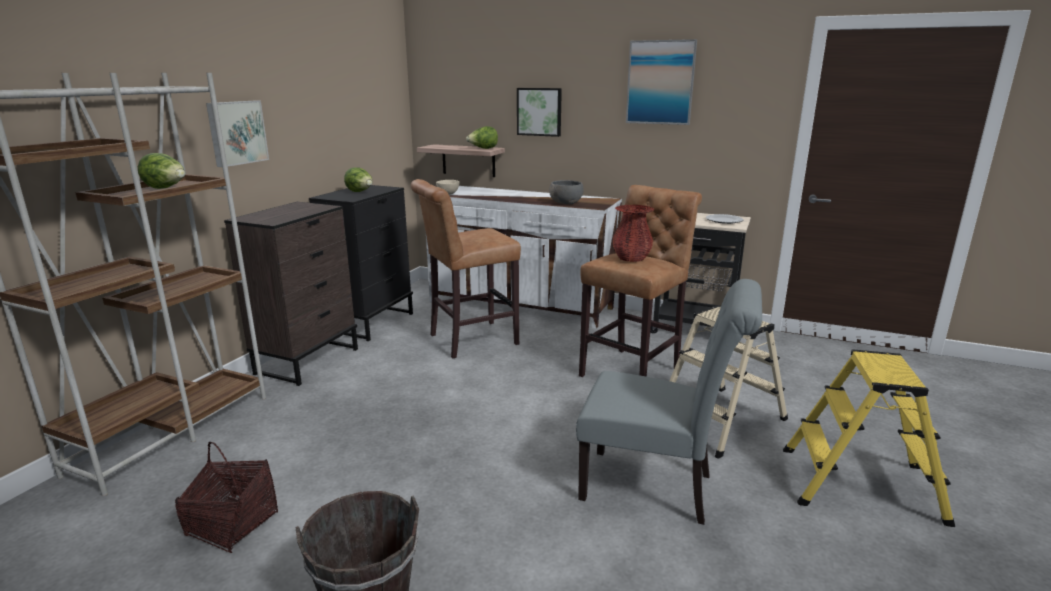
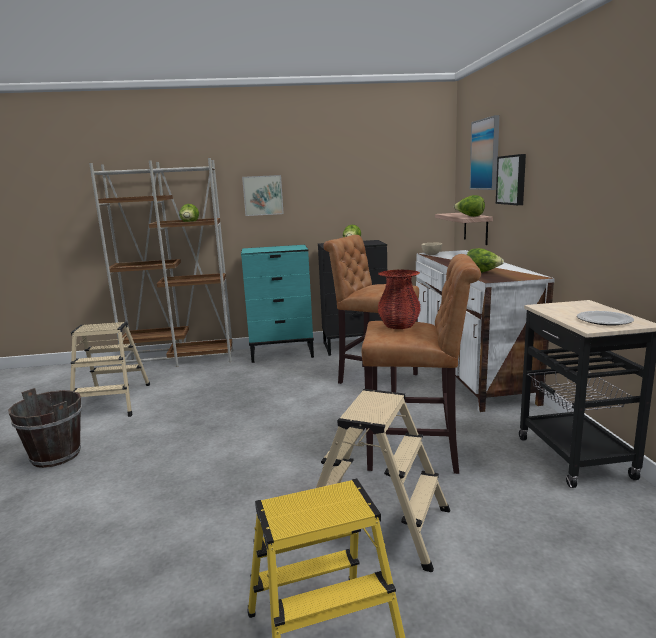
camera: 60 degrees right, 5 degrees down
(232, 524) = (112, 401): basket -> beige step ladder
(308, 361) = (282, 353): brown dresser -> turquoise dresser
(565, 203) = (482, 273): grey bowl -> lettuce
(656, 488) = (223, 515): grey chair -> none
(660, 82) = (593, 138): picture -> picture (485, 154)

